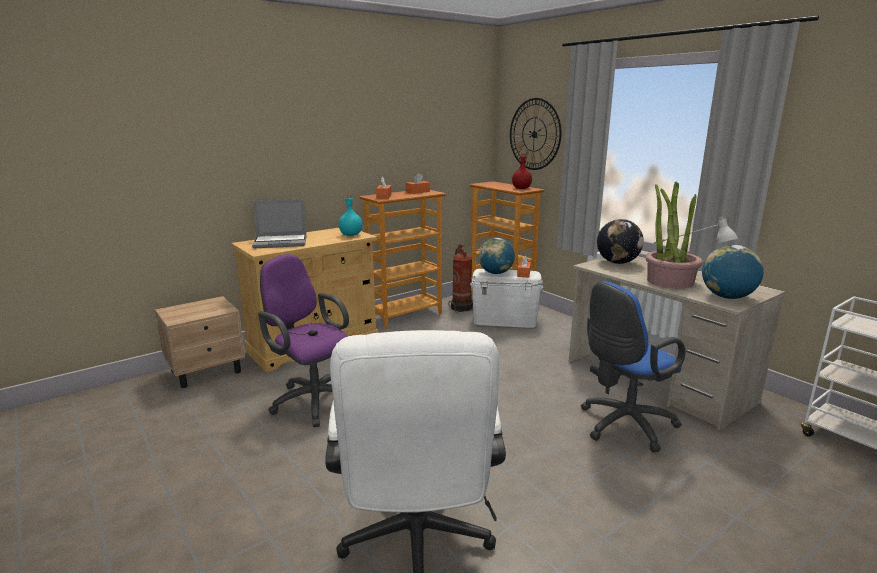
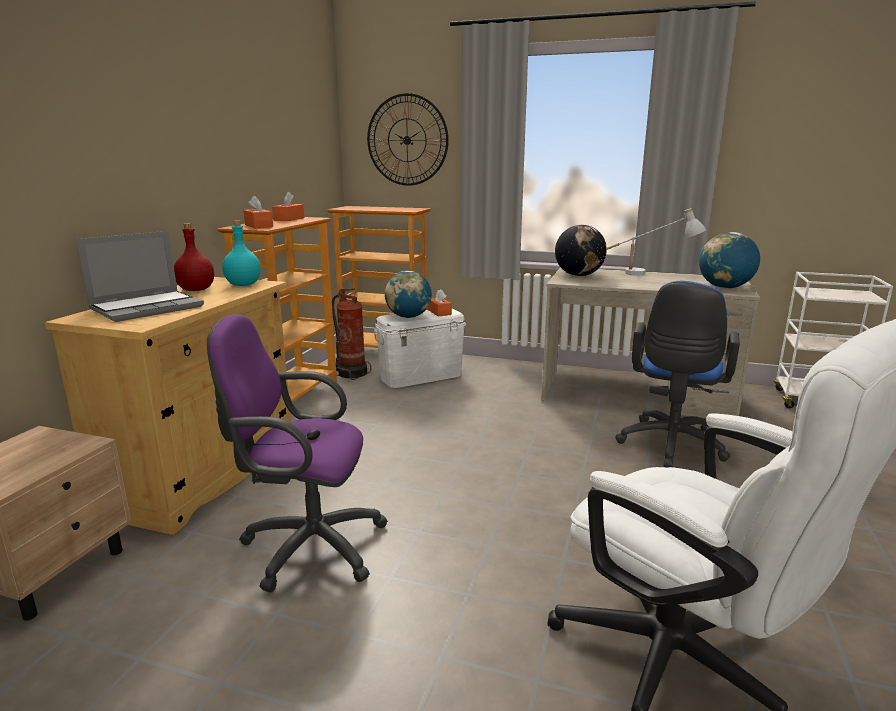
camera: 35 degrees left, 0 degrees up
(521, 188) = (404, 209): red bottle -> red bottle (195, 290)
(669, 281) = (656, 283): potted plant -> none

